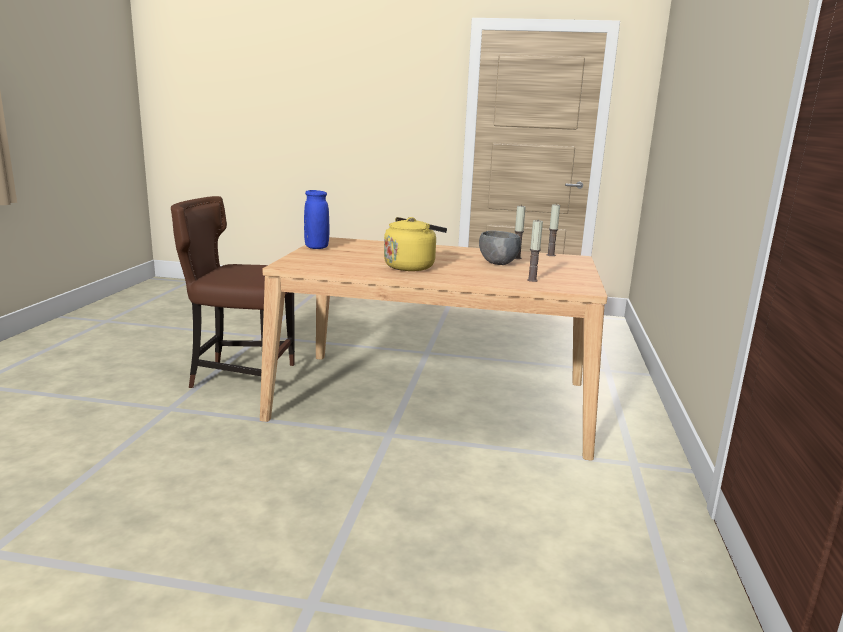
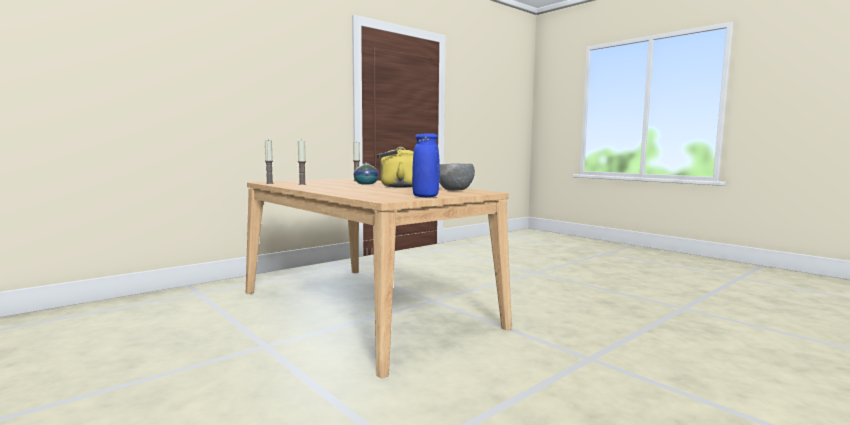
camera: 140 degrees left, 10 degrees down
(241, 377) = (500, 375): brown chair -> none
(469, 269) = (366, 184): none -> vase
(497, 263) = (332, 184): grey bowl -> grey bowl (455, 190)

